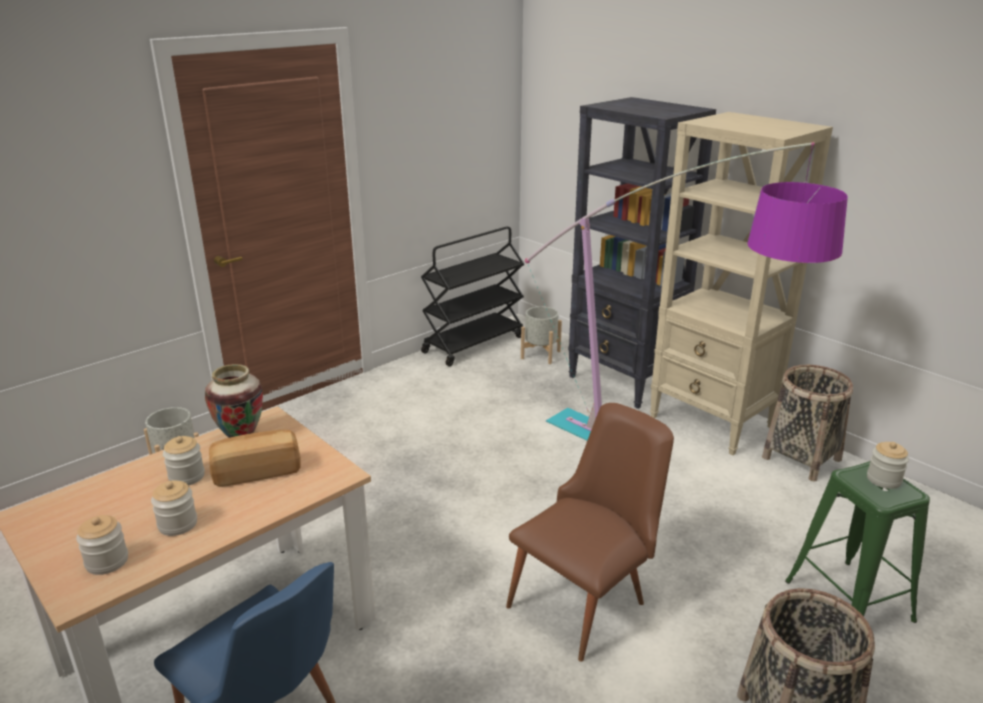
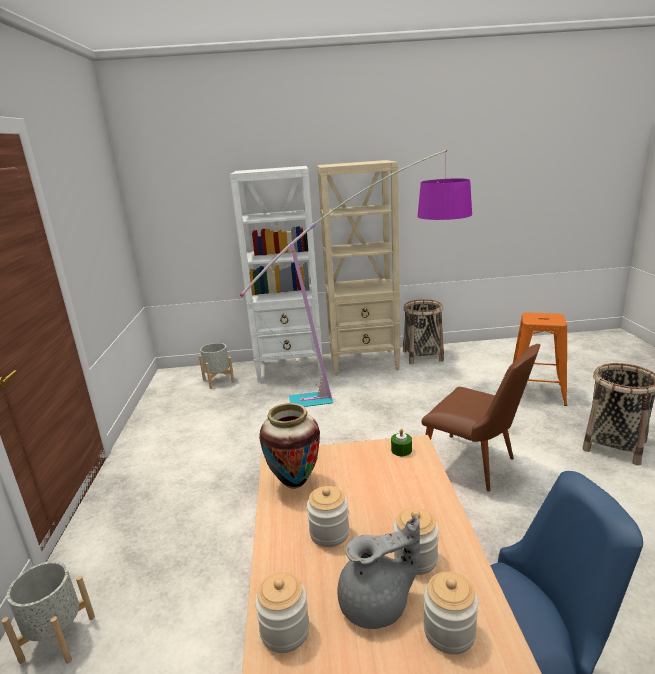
camera: 50 degrees left, 5 degrees down
(120, 523) = (377, 604): none -> grey teapot
(257, 471) = (365, 487): bread -> none
(329, 470) = (401, 450): none -> green candle
(473, 344) = (161, 398): black cart -> none
(587, 600) = (476, 466): brown chair -> brown chair turned 135 degrees clockwise
(625, 381) = (291, 368): black bookcase -> white bookcase
(848, 600) = (535, 392): green stool -> orange stool
(883, 479) = (541, 316): jar -> jar (285, 631)

